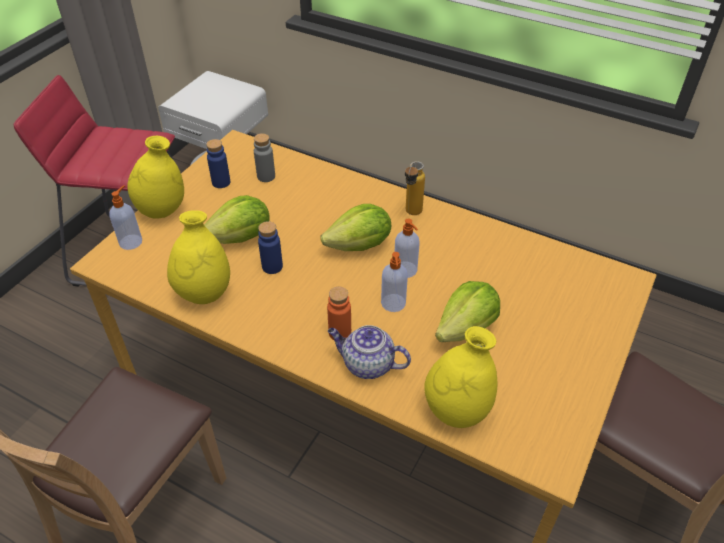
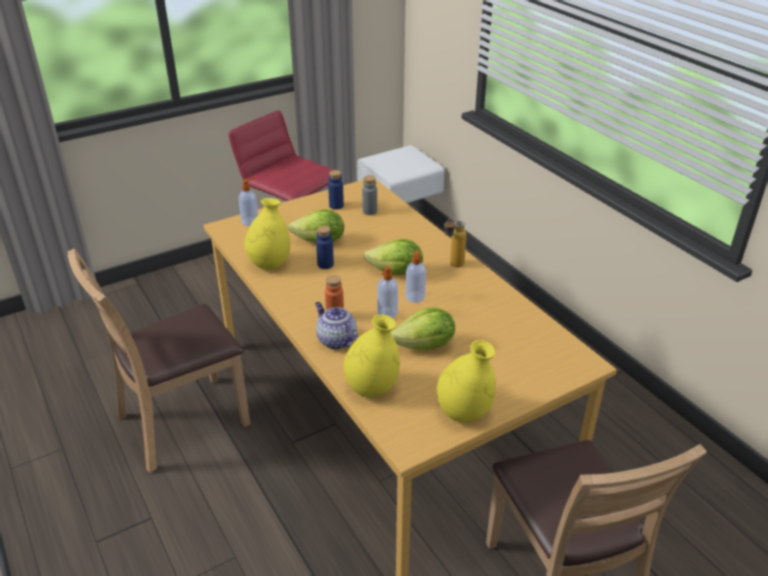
camera: 30 degrees right, 10 degrees down
(162, 210) = (284, 210): yellow vase -> yellow vase (464, 412)

